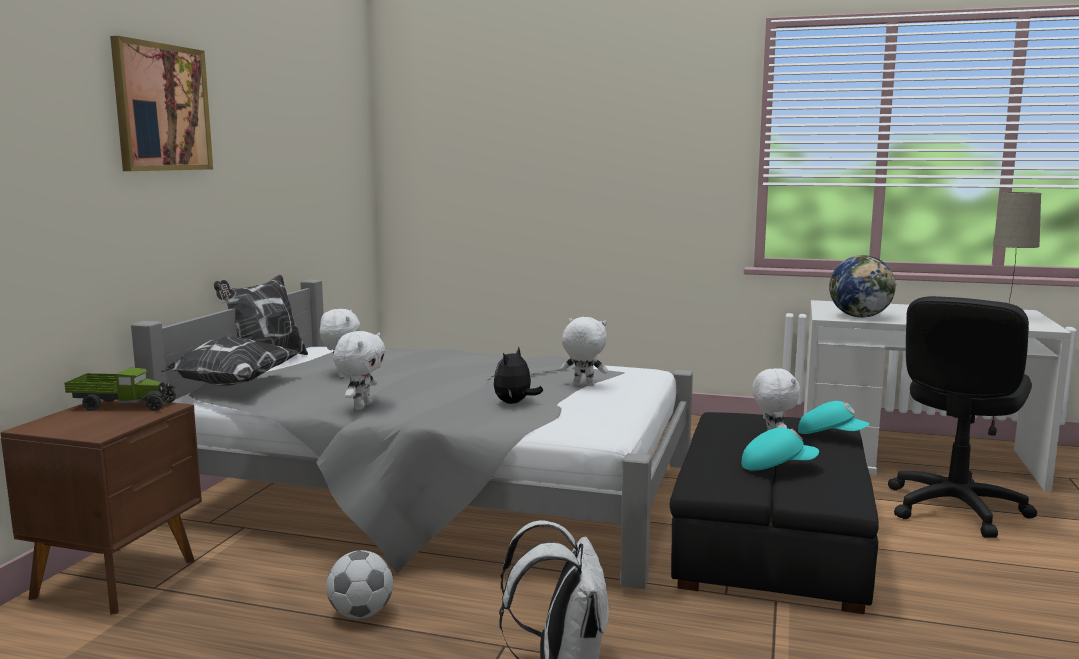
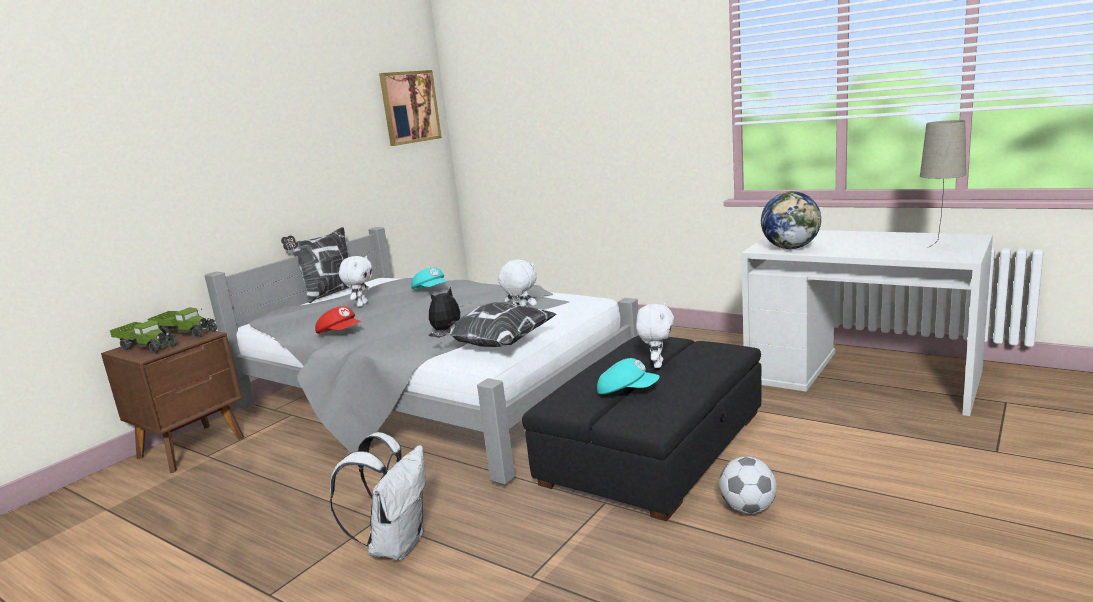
camera: 20 degrees right, 5 degrees up
(79, 423) = (147, 347): none -> toy truck
(161, 108) = (220, 117): picture -> picture (410, 107)
(227, 385) = (279, 314): pillow -> pillow (495, 346)
(361, 406) = (340, 333): white plush toy -> red cap
(361, 614) = (308, 486): football -> football (748, 509)
(830, 435) = (711, 361): turquoise cap -> turquoise cap (431, 290)
(954, 508) = (849, 428): black office chair -> none

